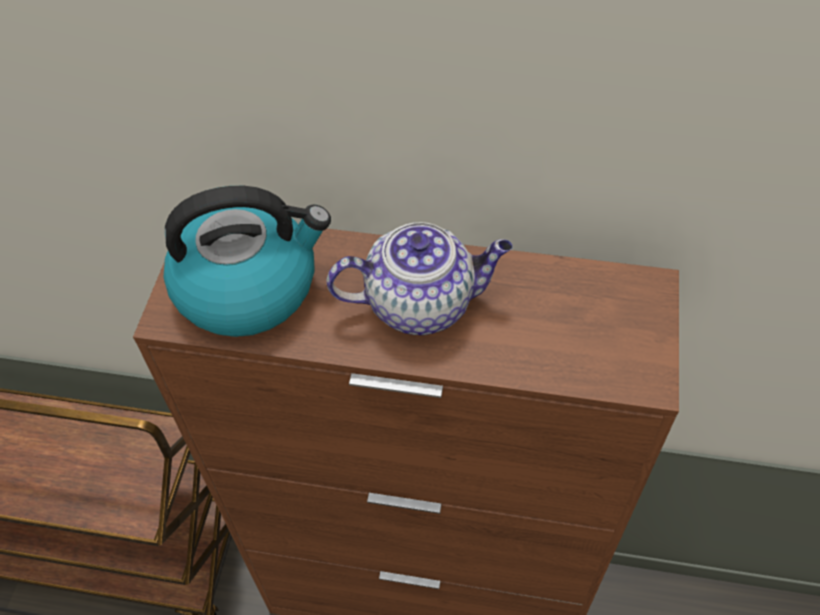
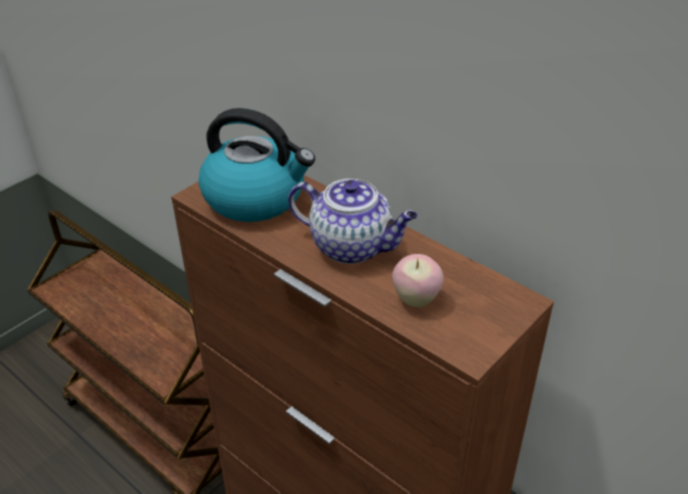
camera: 30 degrees right, 15 degrees down
(544, 340) = (416, 299): none -> apple

